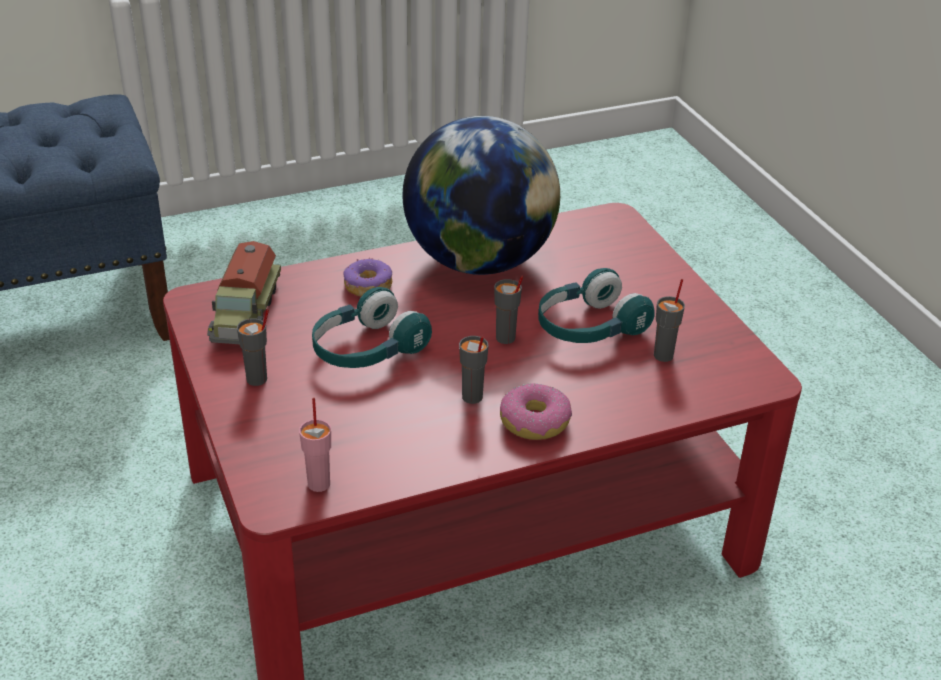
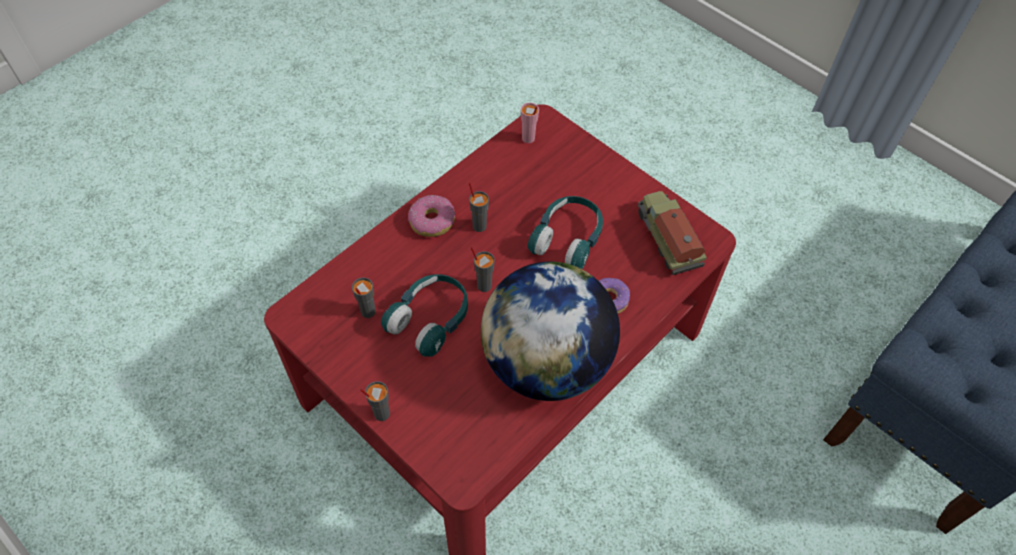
camera: 155 degrees right, 20 degrees up
(257, 379) = (615, 191): grey cup -> grey cup (381, 413)

